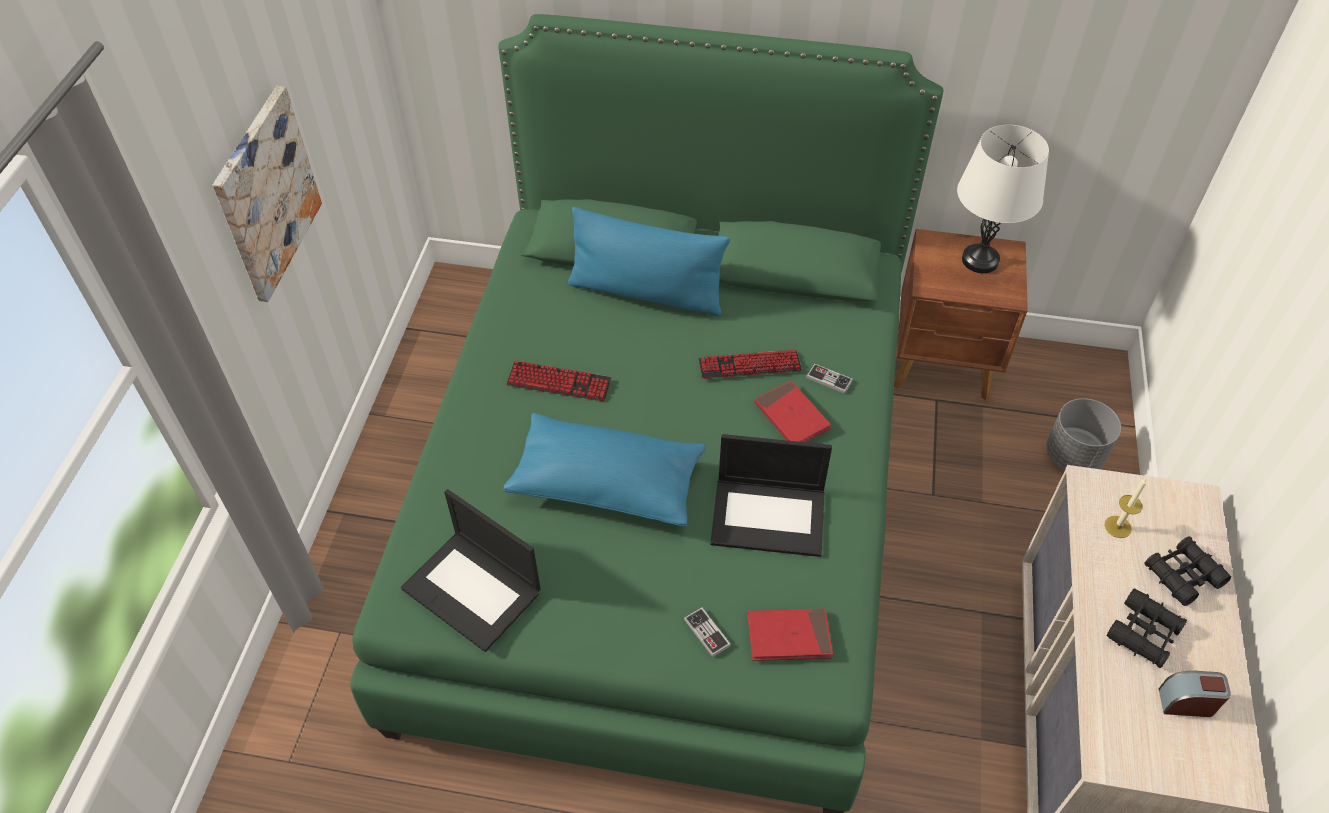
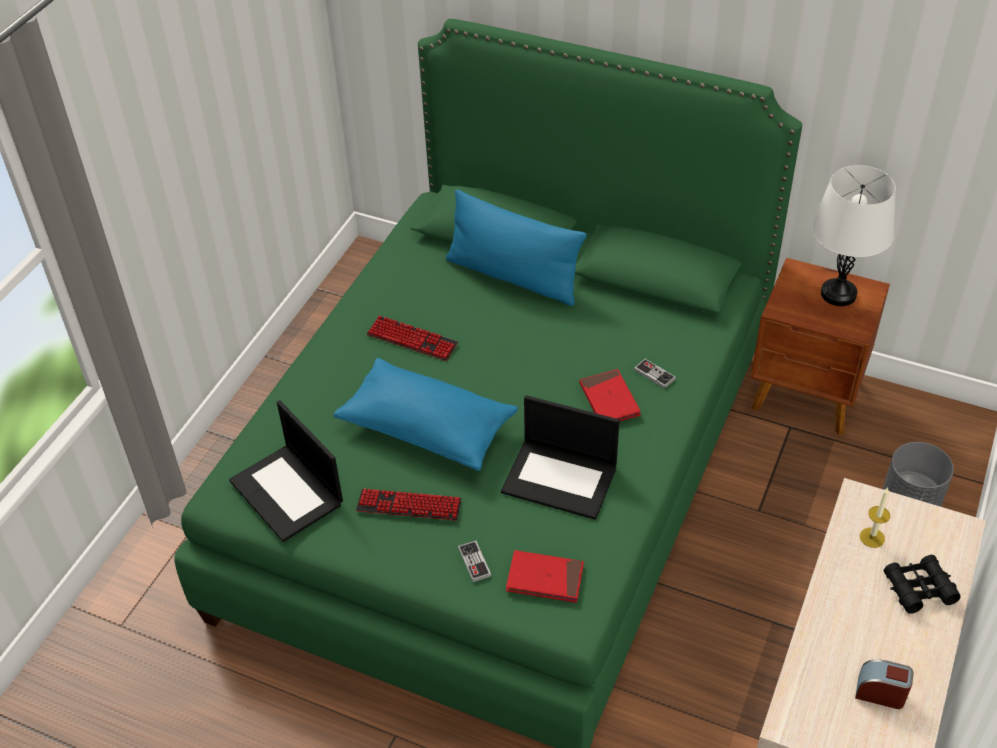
camera: 15 degrees right, 5 degrees down
(266, 194) = (187, 138): picture -> none
(749, 366) = (585, 352): keyboard -> keyboard (409, 506)
(1143, 633) = (862, 629): black binoculars -> none

